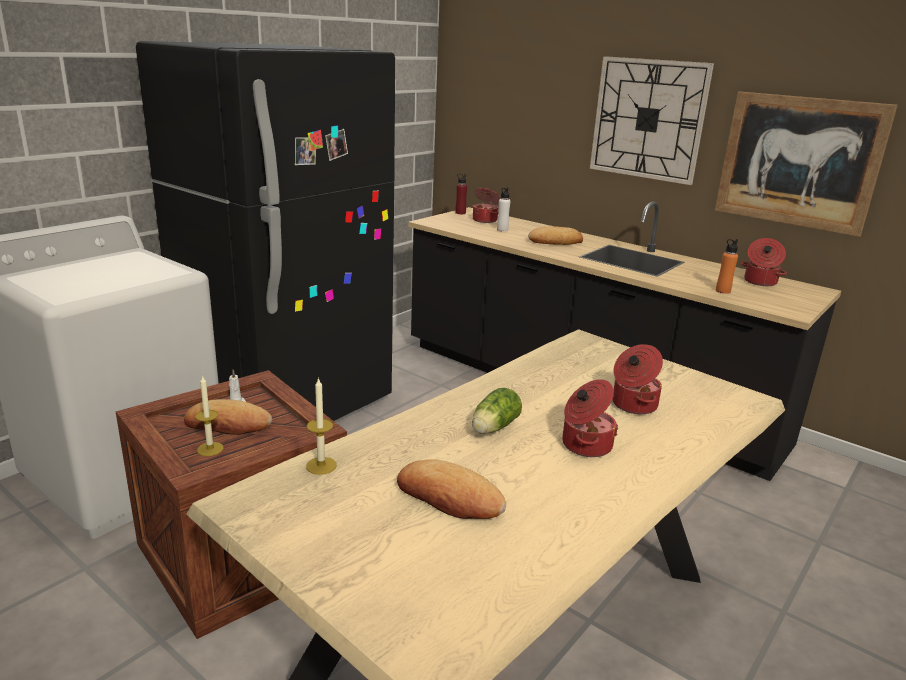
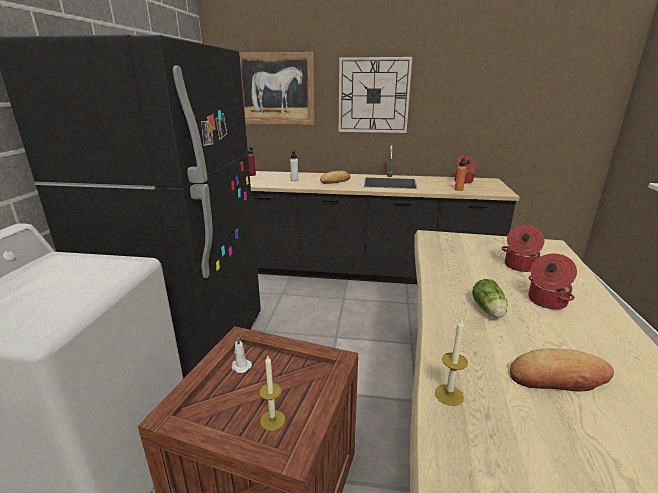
camera: 30 degrees left, 0 degrees up
(228, 424) = (258, 389): bread -> none
(485, 220) = (274, 176): cooking pot -> none
(798, 162) = (467, 111): picture -> picture (275, 89)

